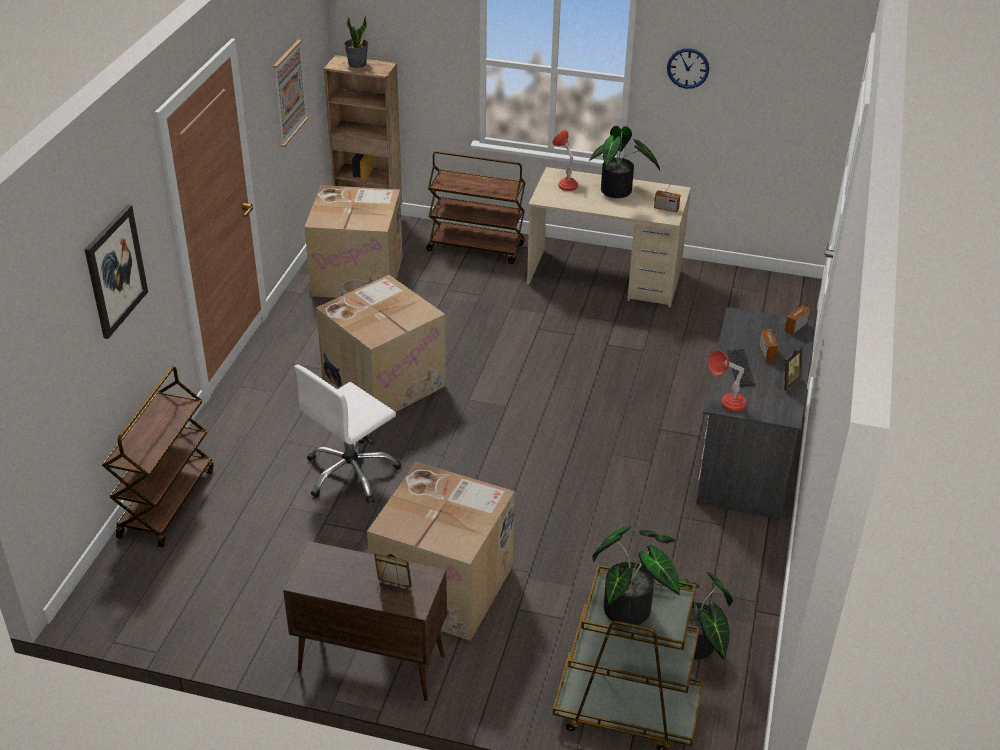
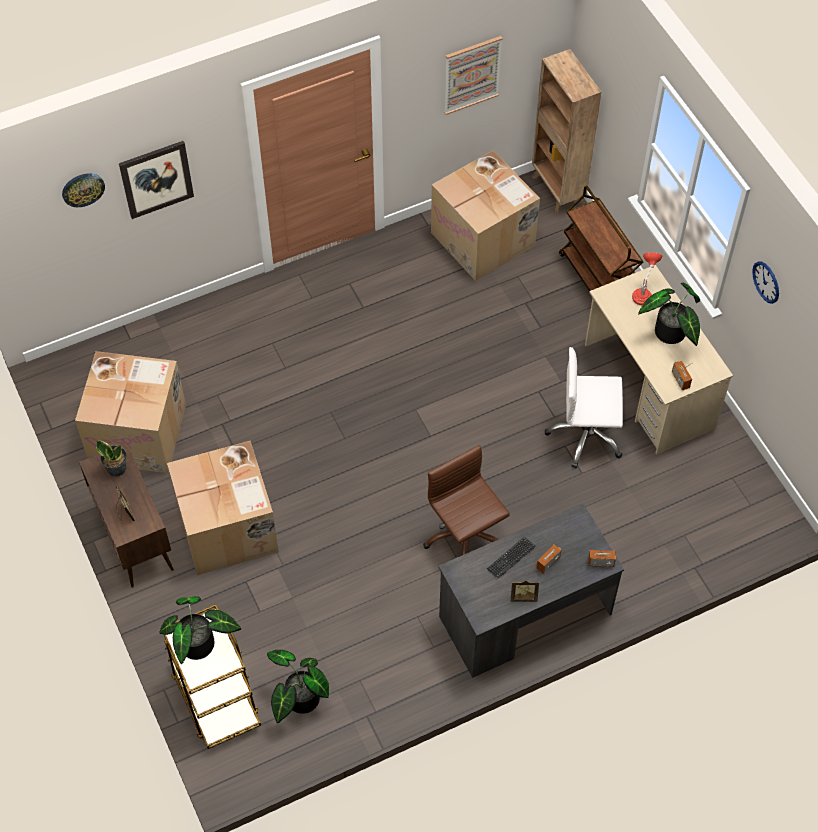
camera: 50 degrees right, 20 degrees up
(61, 299) = (83, 189): none -> wall clock
(166, 502) = (163, 330): brown cart -> none
(351, 473) = (278, 402): white office chair -> white office chair (586, 435)
(357, 64) = (571, 71): potted plant -> potted plant (117, 468)
(384, 381) = (384, 347): cardboard box -> cardboard box (139, 433)
(632, 444) = (465, 537): none -> brown office chair
(726, 405) = (458, 575): red table lamp -> none

